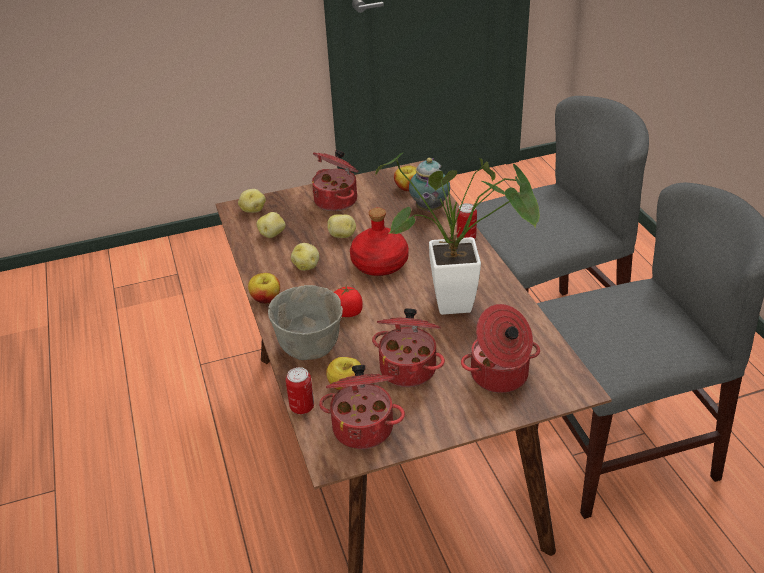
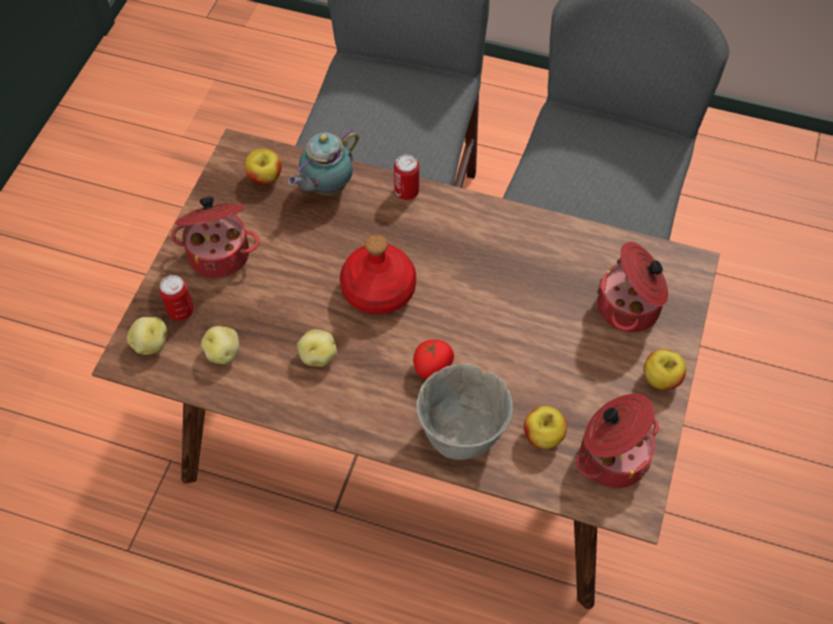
camera: 55 degrees left, 20 degrees up
(266, 299) = (341, 427): apple -> apple (660, 379)
(302, 407) = (544, 492): can -> can (181, 311)
(342, 236) = (295, 290): potato -> none
(409, 368) = (562, 369): cooking pot -> none
(428, 210) = (326, 188): teapot -> teapot turned 90 degrees clockwise
(463, 304) = (508, 265): potted plant -> none

